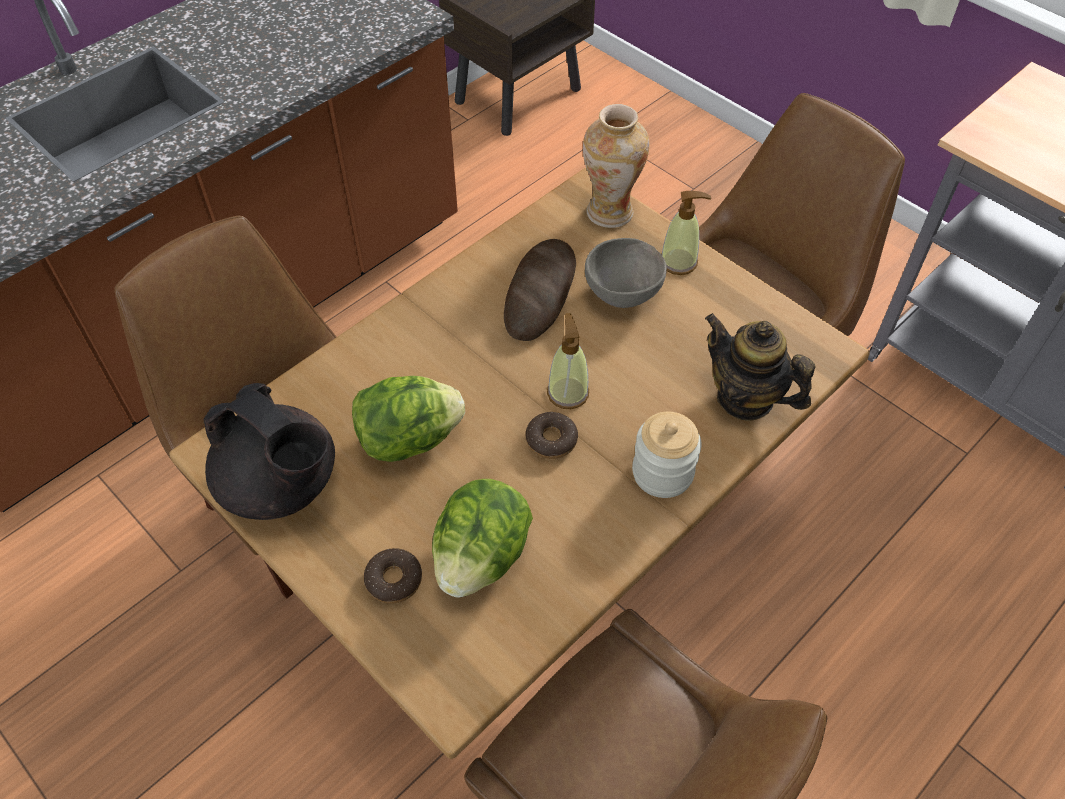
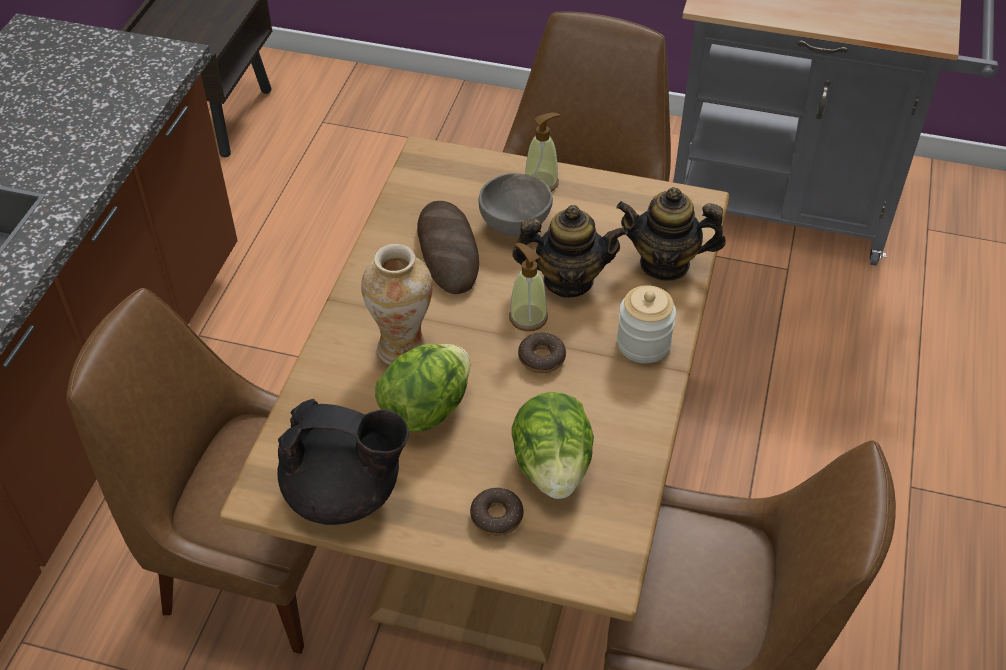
camera: 30 degrees left, 5 degrees down
(610, 212) = (457, 165): vase -> vase (402, 348)
(633, 372) = (568, 280): none -> teapot

